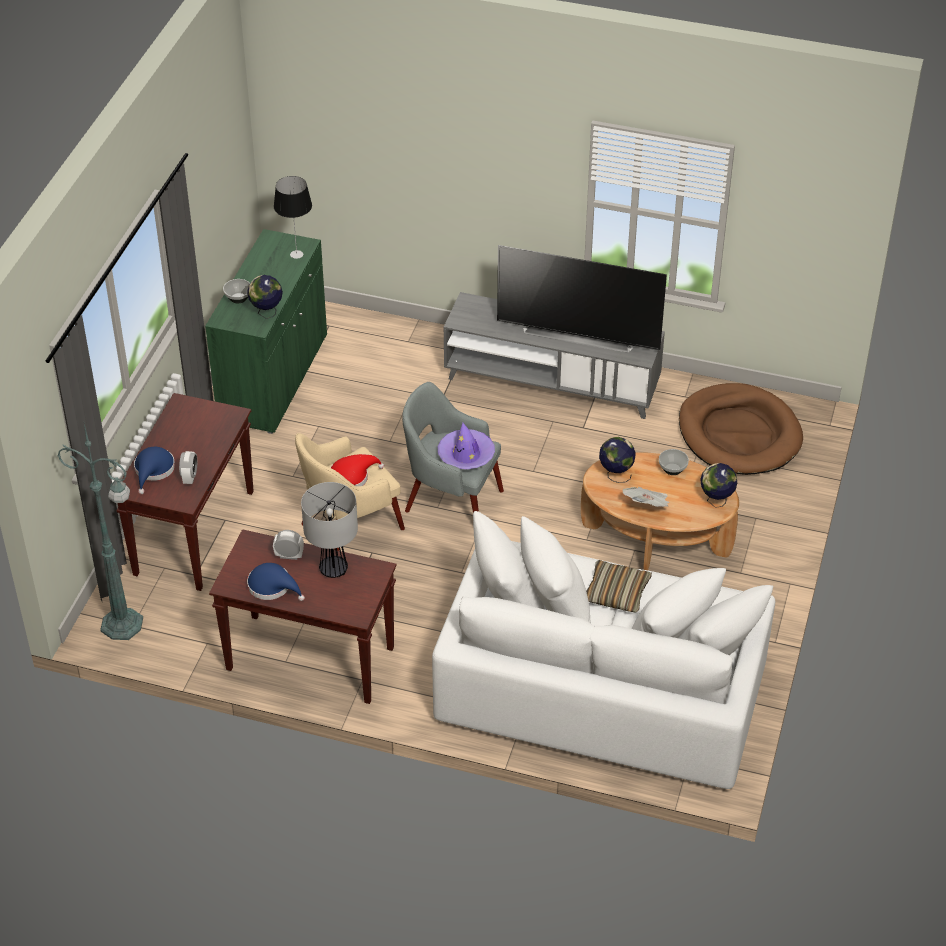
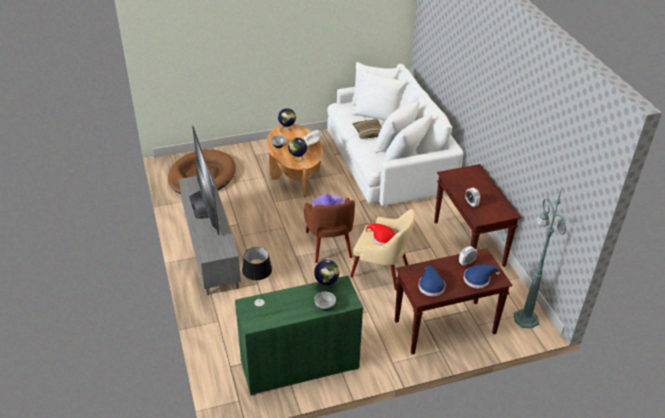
camera: 125 degrees left, 5 degrees down
(272, 587) = (493, 199): blue hat -> blue hat (430, 285)
(333, 569) = (462, 187): table lamp -> none
(451, 499) = (329, 245): grey armchair -> brown armchair

